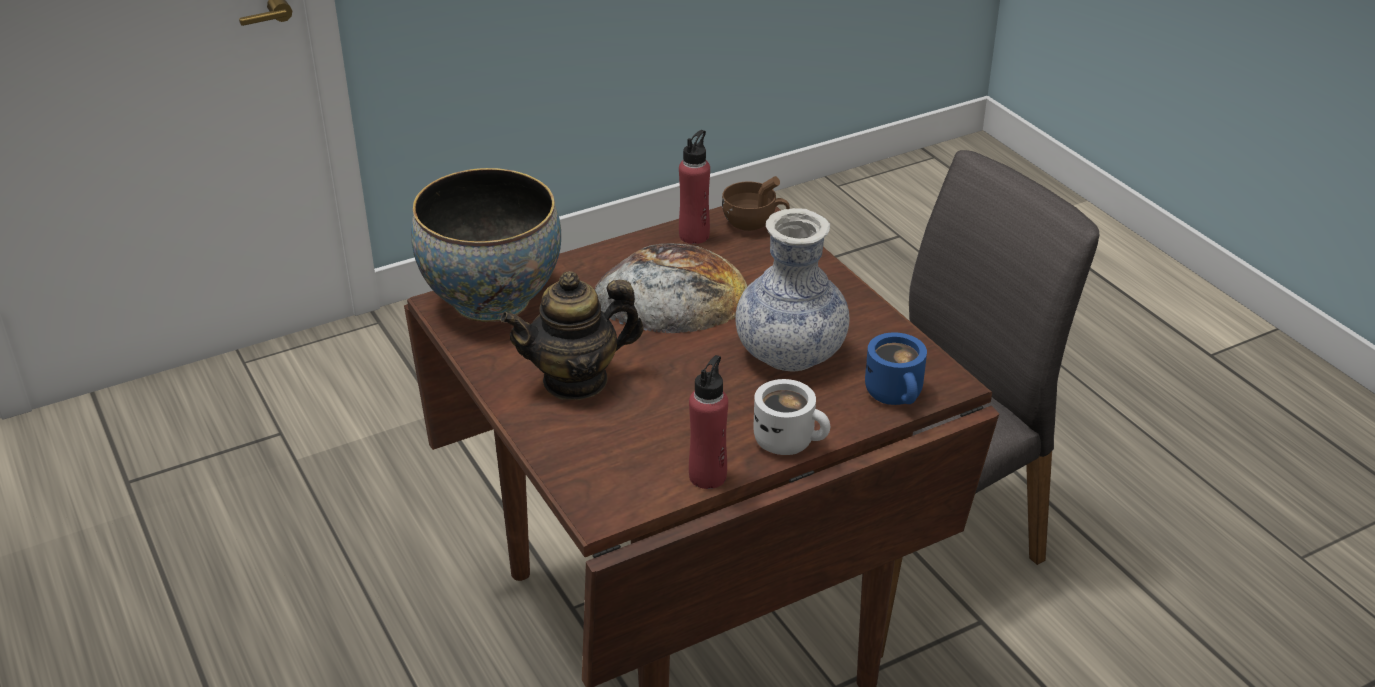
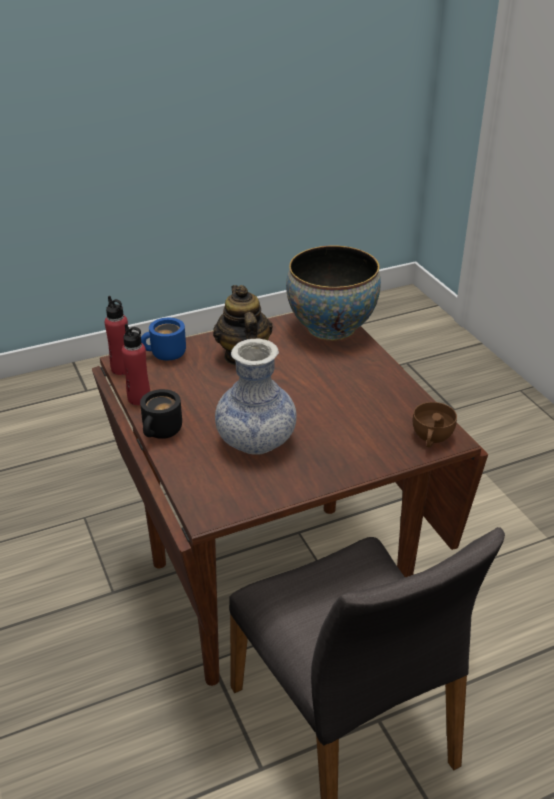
camera: 95 degrees right, 0 degrees up
(671, 294) = (334, 394): bread -> none
(694, 235) = (411, 408): red bottle -> red bottle (122, 369)
(789, 440) = (162, 432): white mug -> black mug
(897, 394) = (198, 486): blue mug -> blue mug (165, 355)

